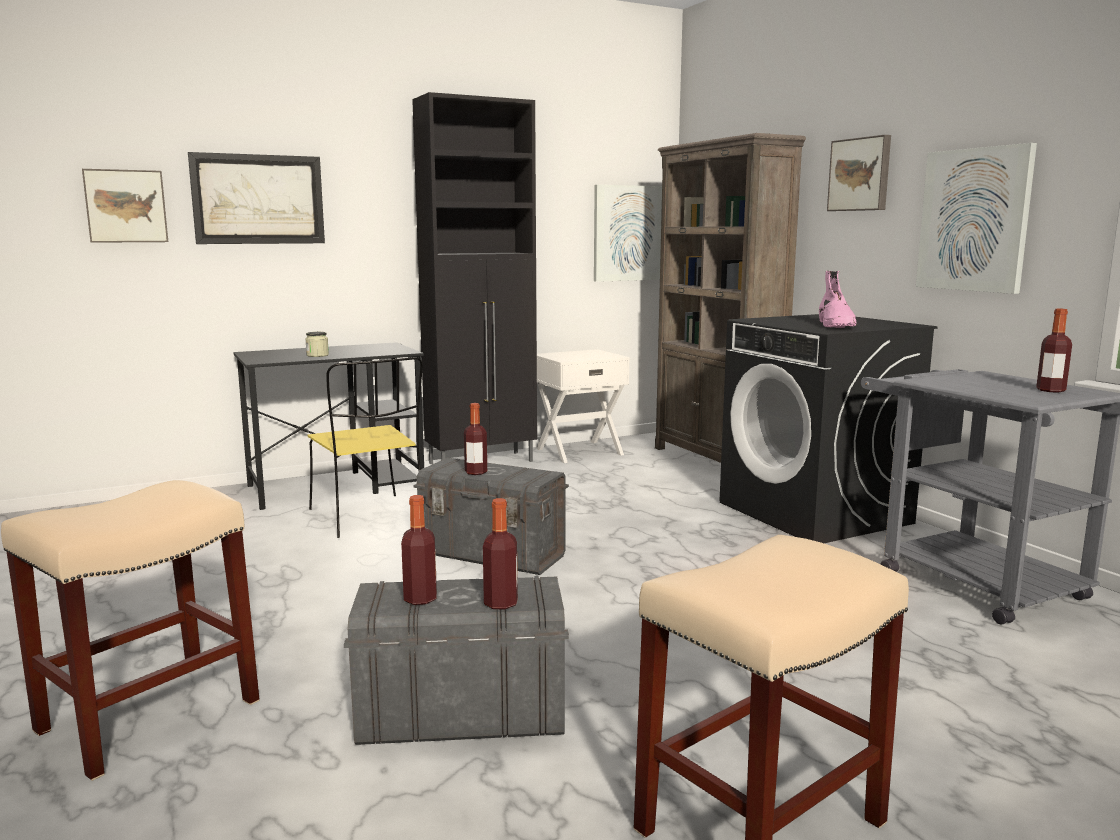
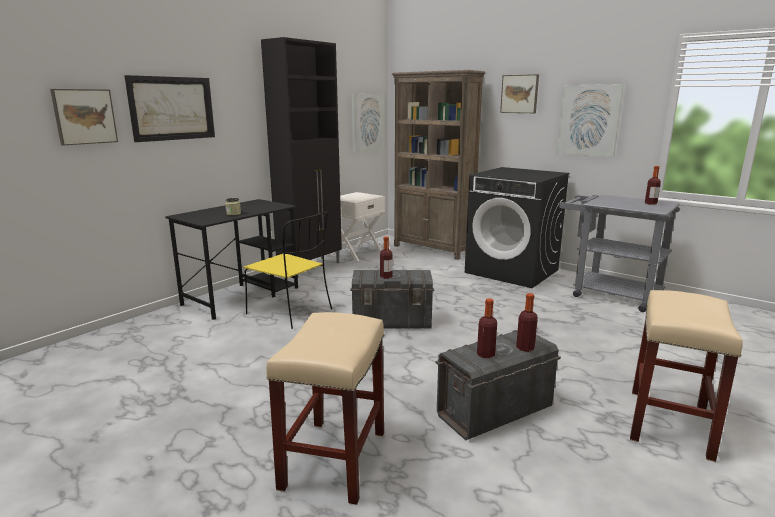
camera: 25 degrees left, 5 degrees up
(836, 325) = (530, 175): pink boot -> none

